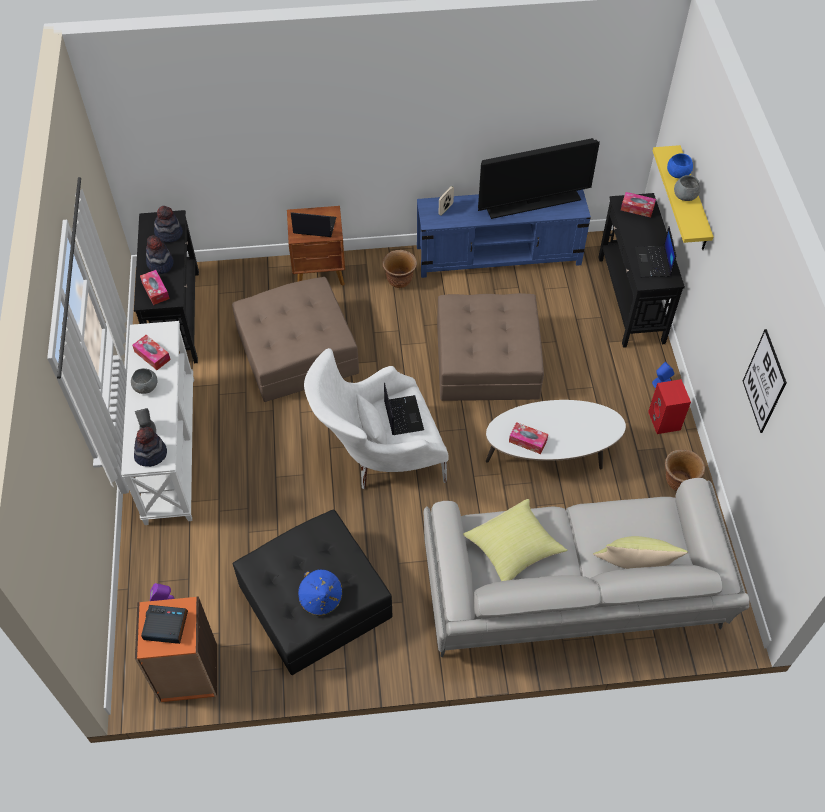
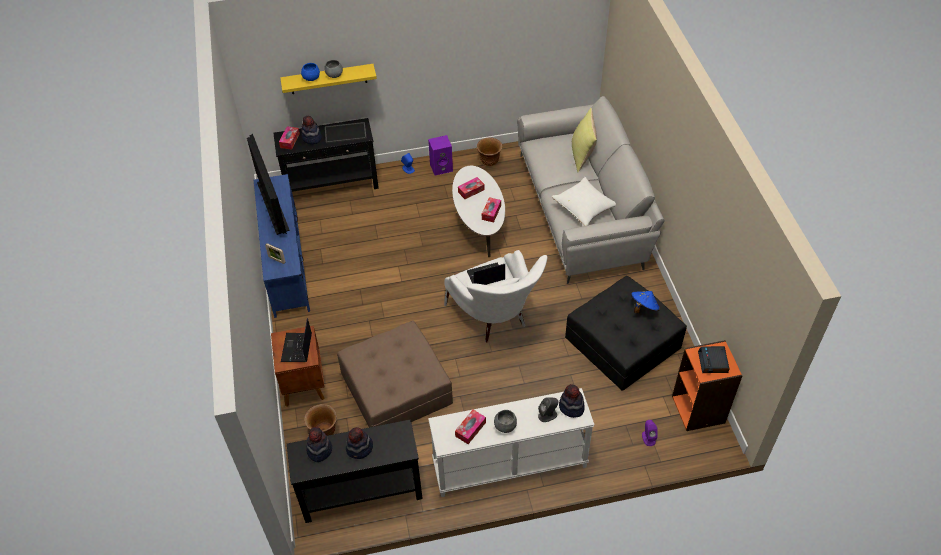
camera: 95 degrees left, 5 degrees down
(155, 291) = (393, 445): tissue box -> tissue box (471, 191)
(399, 281) = (314, 325): brown planter -> brown planter (324, 431)
(488, 360) = (396, 262): brown ottoman -> none
(513, 549) = (584, 208): yellow pillow -> white pillow
(642, 229) = (312, 138): none -> hat
(653, 262) = (346, 132): laptop -> tray
(665, 421) = (441, 167): red speaker -> purple speaker
(764, 381) = (492, 47): picture -> none

